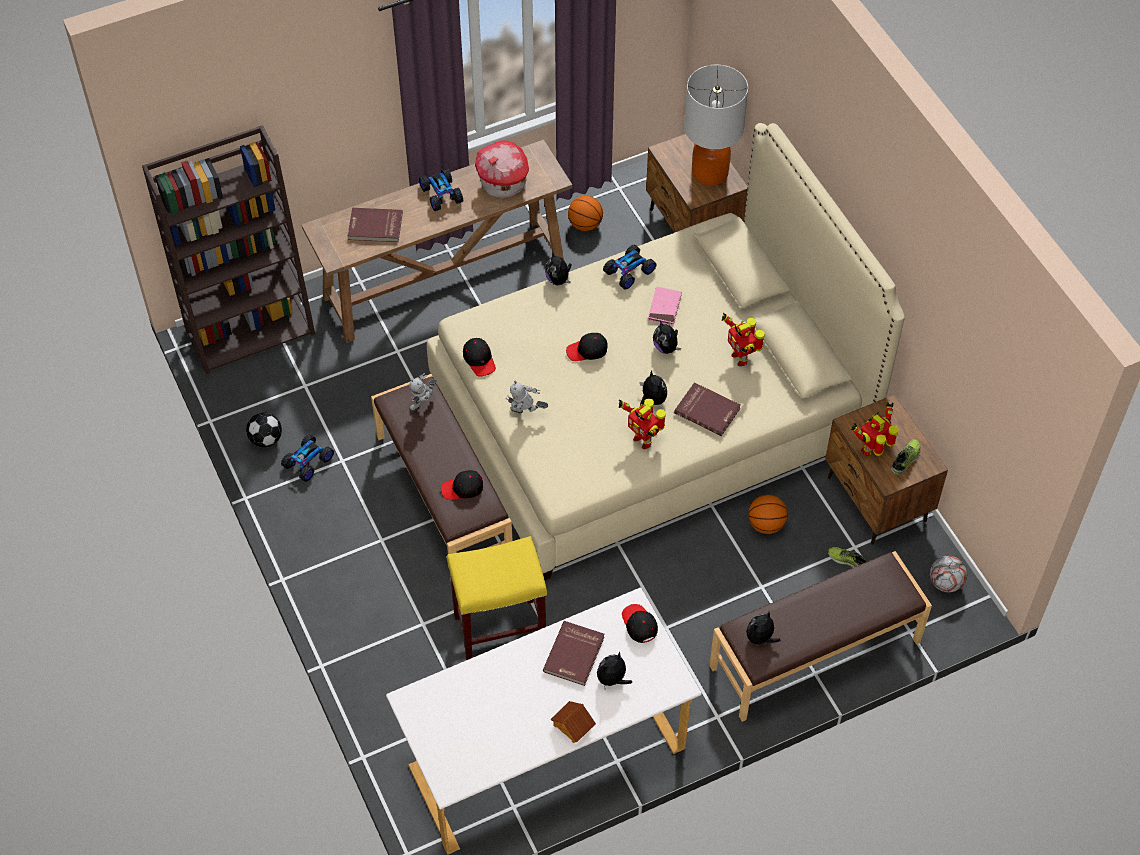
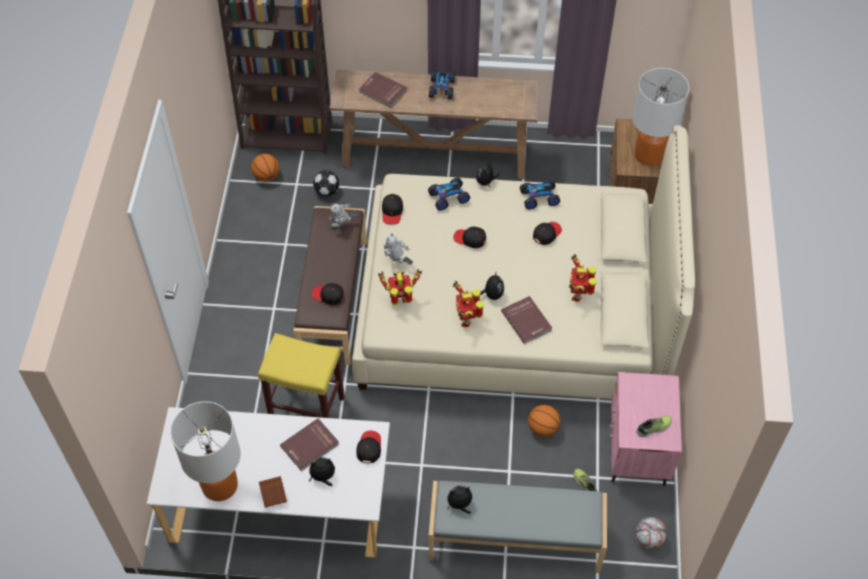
camera: 30 degrees right, 0 degrees up
(265, 439) = (247, 207): football -> football (326, 191)
(309, 462) = (264, 235): toy car -> toy car (449, 198)
(503, 183) = (489, 99): toy house -> none
(507, 746) = (219, 485): none -> table lamp
(585, 224) = (557, 160): basketball -> basketball (266, 176)
(664, 307) = (546, 234): pink book -> black cap
(666, 347) = (528, 262): plush toy -> none
(815, 655) = (515, 541): brown bench -> grey bench
(872, 449) = (633, 408): toy robot -> toy robot (400, 301)
(876, 500) = (637, 451): brown nightstand -> pink nightstand

